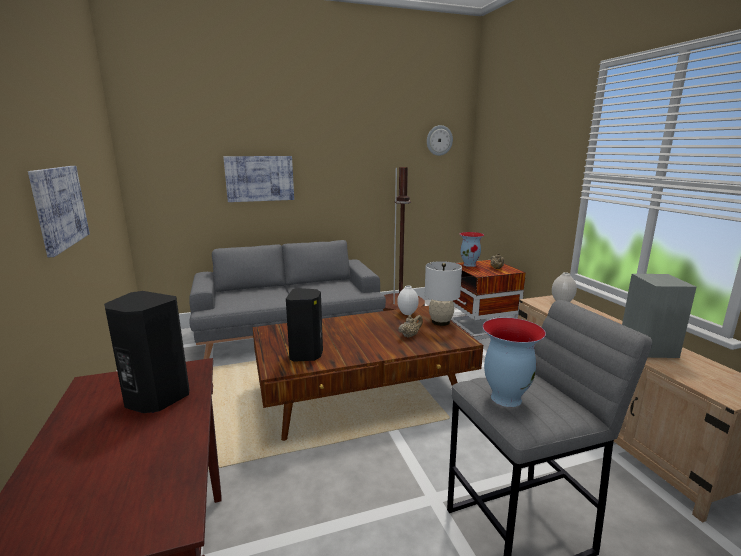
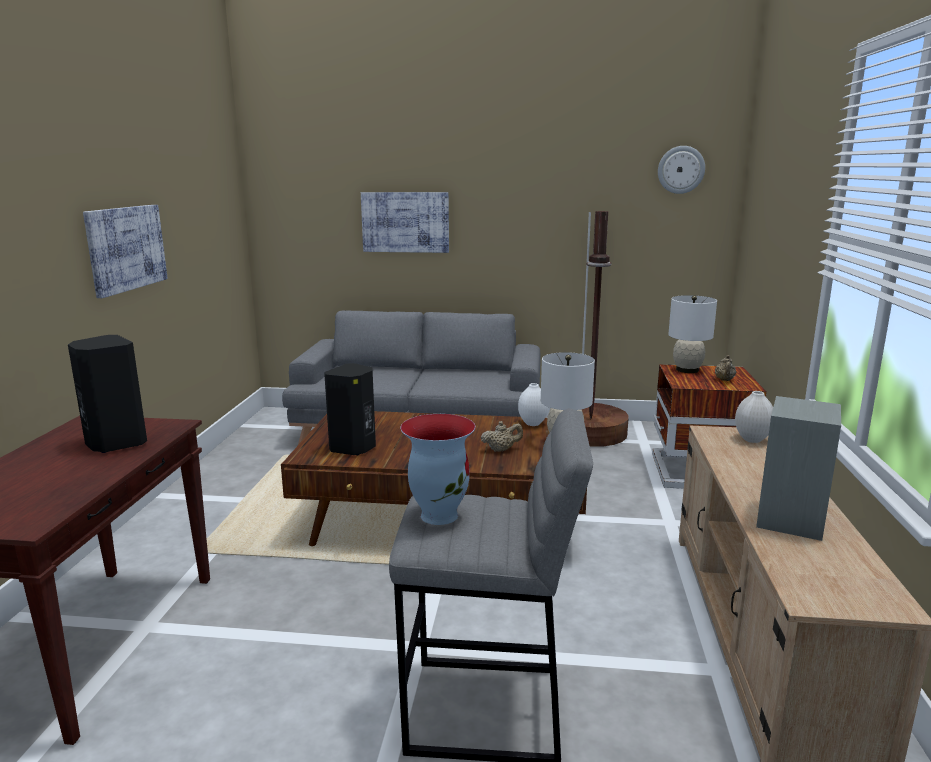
camera: 25 degrees right, 0 degrees up
(470, 265) = (687, 370): vase -> white table lamp

